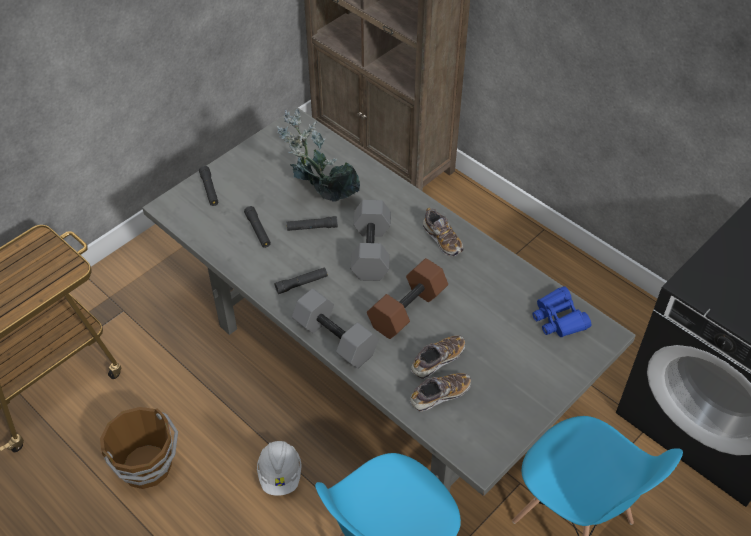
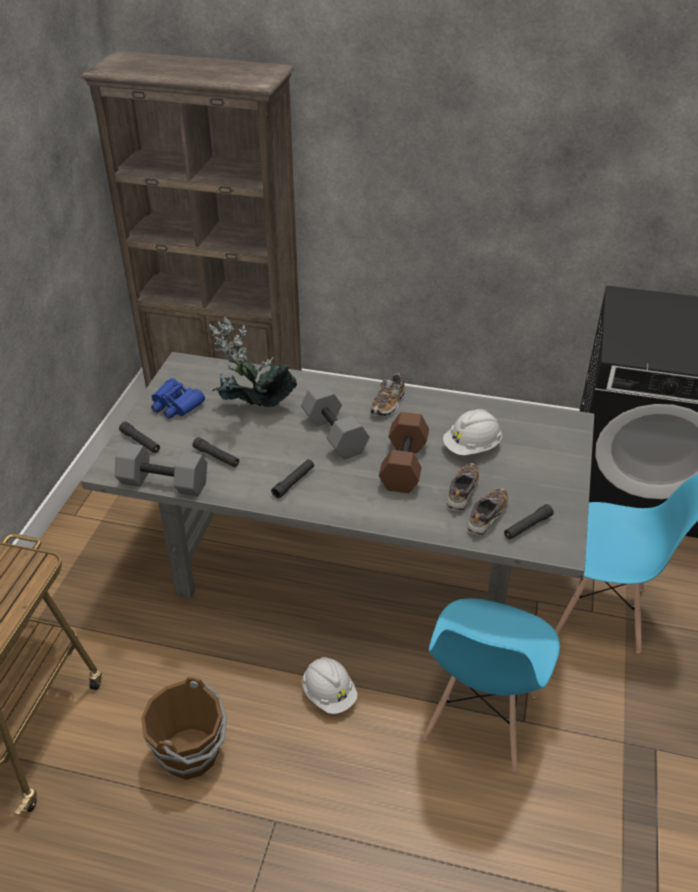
camera: 30 degrees left, 10 degrees down
(312, 227) = (265, 436): black flashlight -> black flashlight (527, 526)
(337, 338) = (362, 511): grey dumbbell -> grey dumbbell (165, 482)
(442, 239) = (388, 404): shoe -> shoe turned 90 degrees clockwise
(483, 318) = (472, 447): none -> white hard hat
(558, 318) = (529, 424): blue binoculars -> blue binoculars (176, 405)

